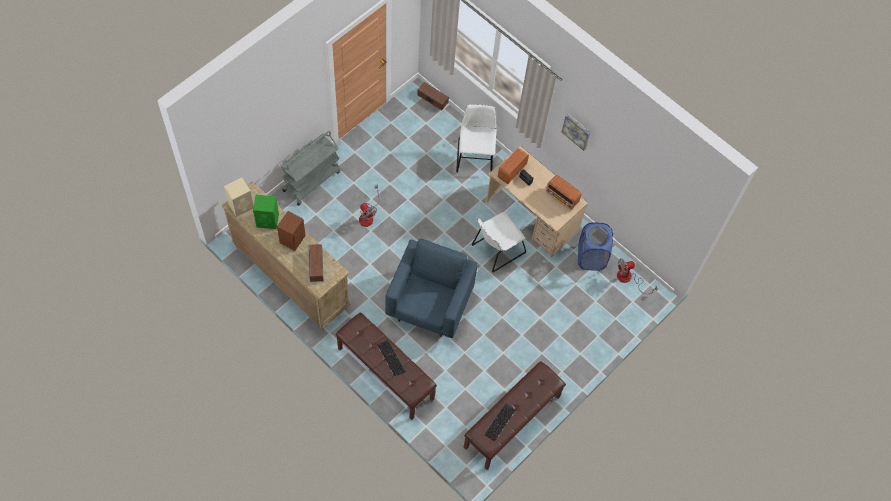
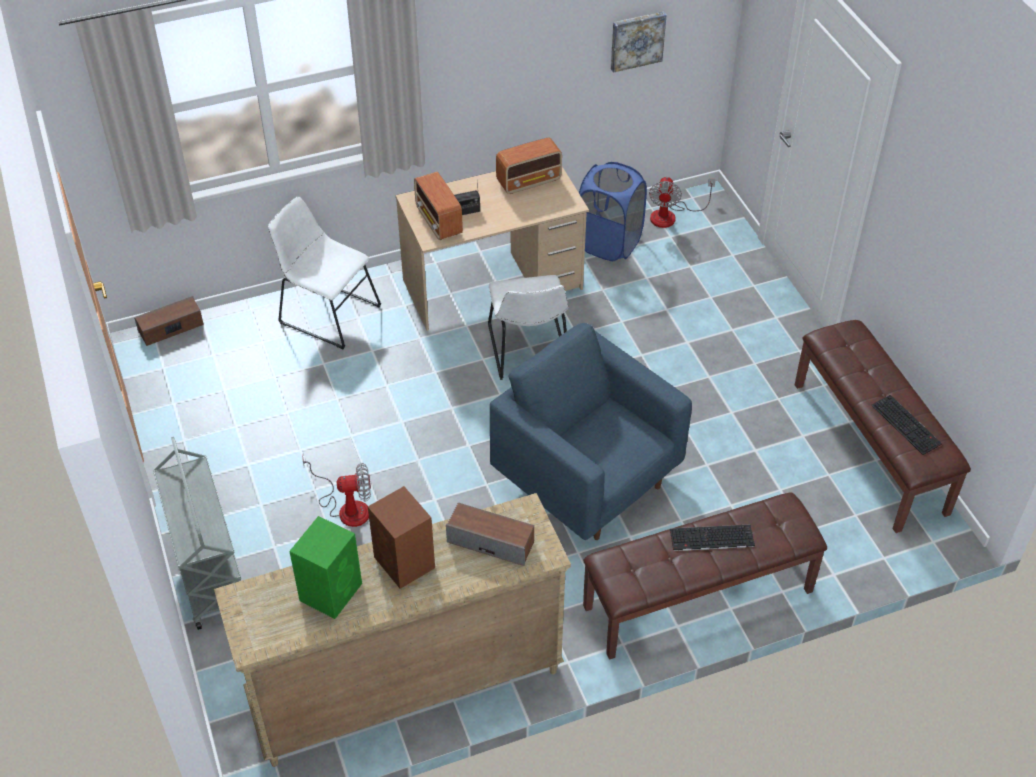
camera: 60 degrees left, 15 degrees down
(241, 205) = (262, 629): beige speaker -> none
(577, 131) = (472, 51): picture -> picture (636, 40)

